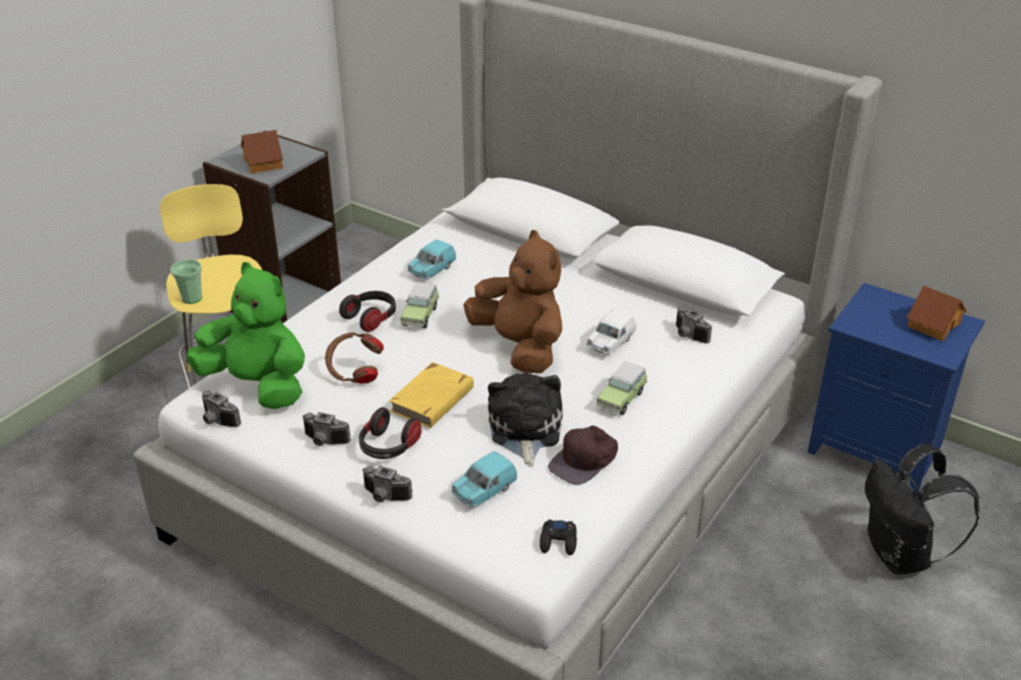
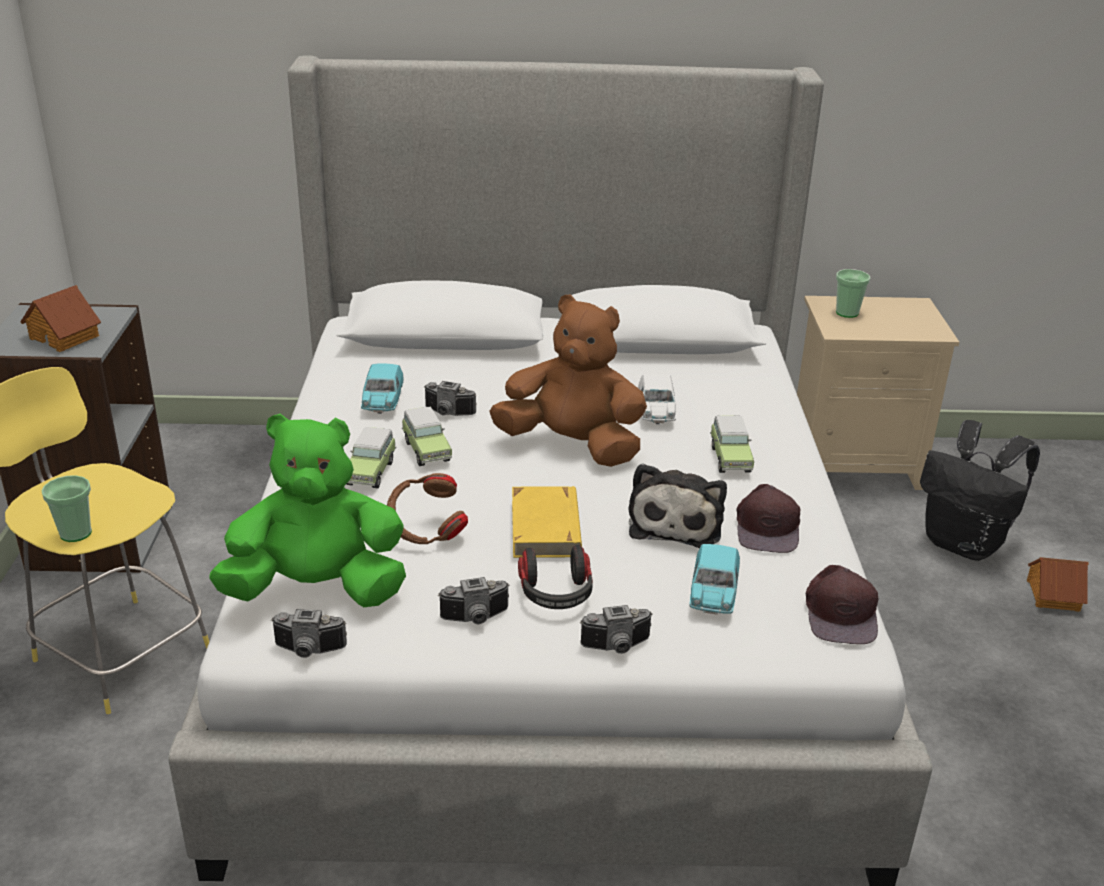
camera: 35 degrees left, 5 degrees down
(371, 318) = (371, 471): headphones -> toy car
(524, 430) = (676, 522): plush toy -> plush toy turned 135 degrees counterclockwise
(558, 541) = (841, 612): black game controller -> brown cap
(688, 336) = (717, 384): camera -> camera (447, 413)
(879, 449) = (854, 463): blue nightstand -> beige nightstand
(881, 310) = (847, 313): none -> cup
(933, 325) = (898, 312): toy house -> toy house (1052, 595)

